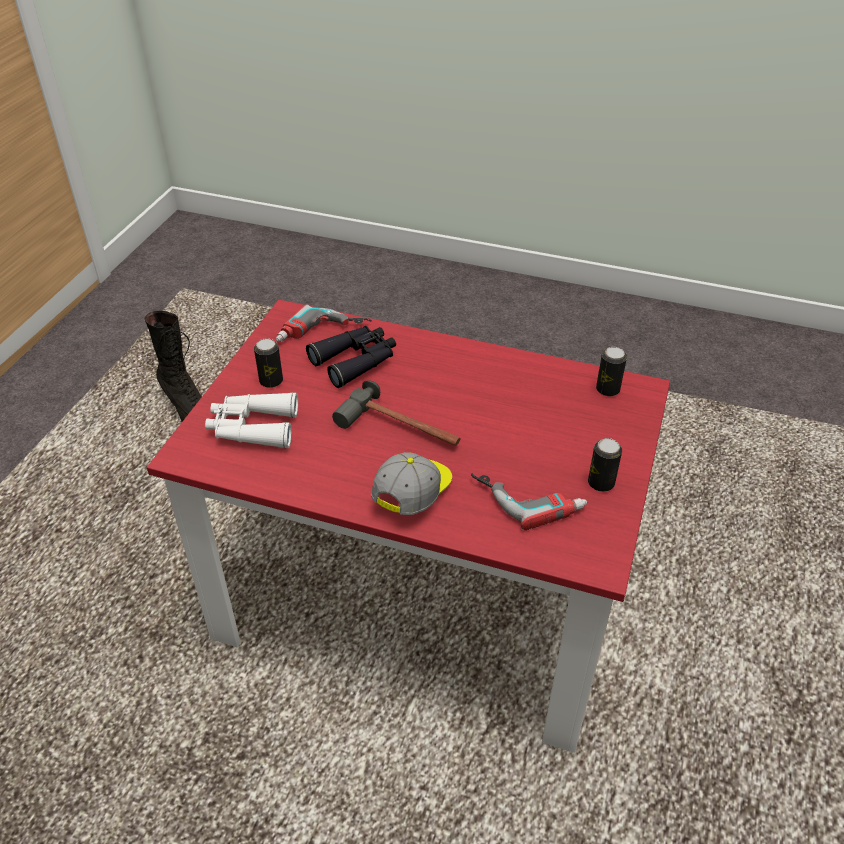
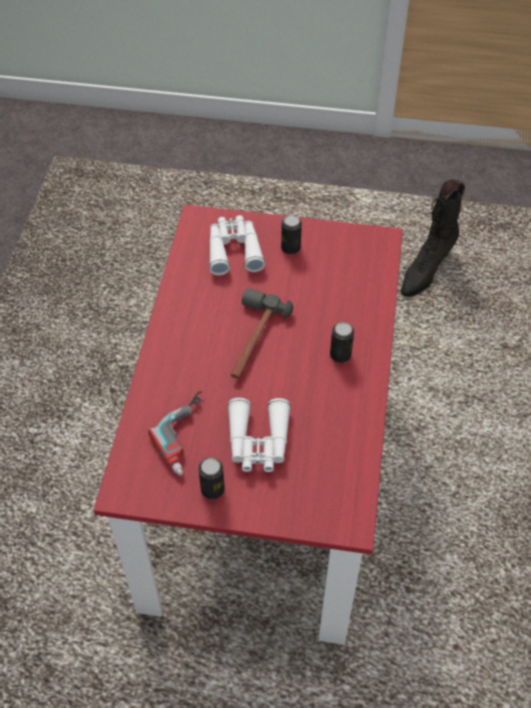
camera: 80 degrees right, 10 degrees up
(322, 335) = (360, 267): power drill -> none
(356, 361) = (331, 296): black binoculars -> none
(414, 494) = (180, 360): cap -> none
(542, 440) = (258, 442): none -> white binoculars
(607, 389) = (341, 492): can -> can (340, 355)

